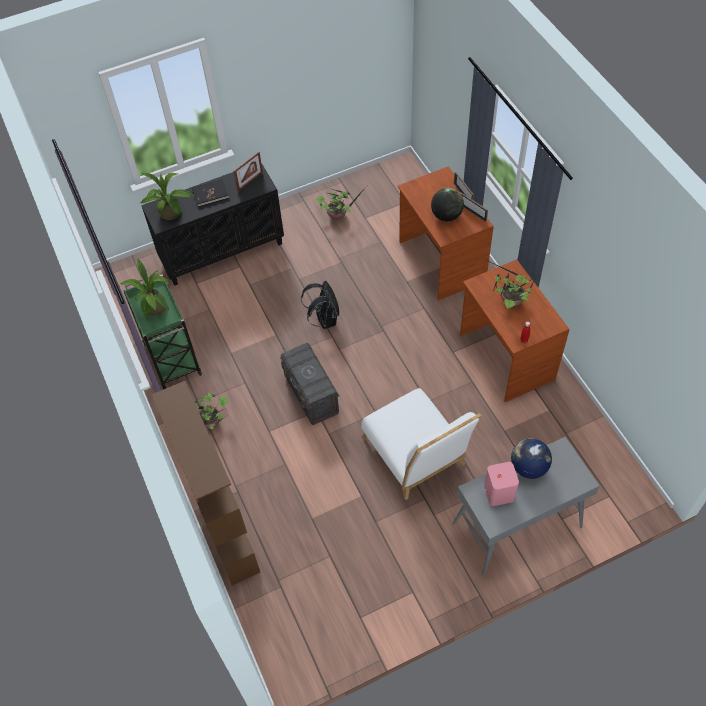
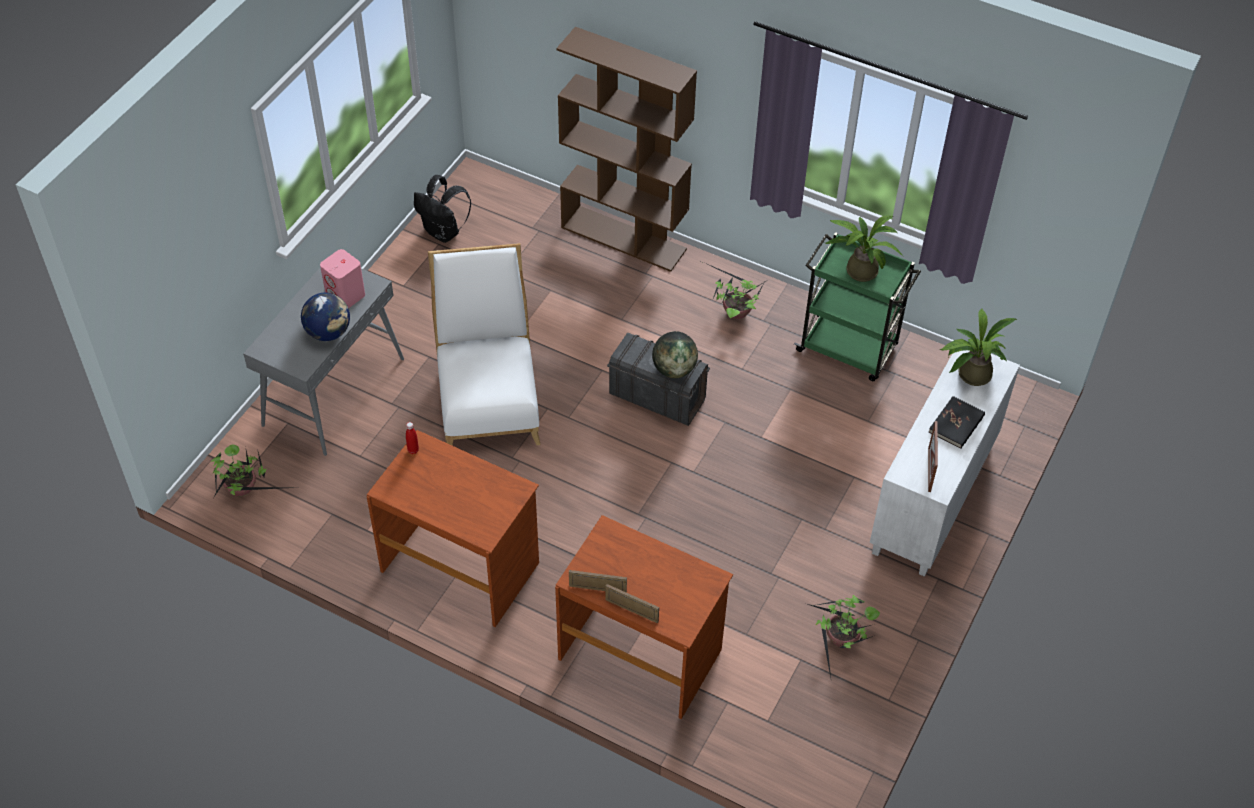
camera: 140 degrees right, 5 degrees down
(223, 251) = (933, 499): black cabinet -> white cabinet
(324, 319) = (722, 487): black backpack -> black backpack (444, 232)
(416, 456) = (488, 399): white chair -> white chair turned 60 degrees clockwise
(446, 215) = (628, 564): globe -> globe (674, 369)
(510, 300) = (462, 490): potted plant -> potted plant (244, 490)

